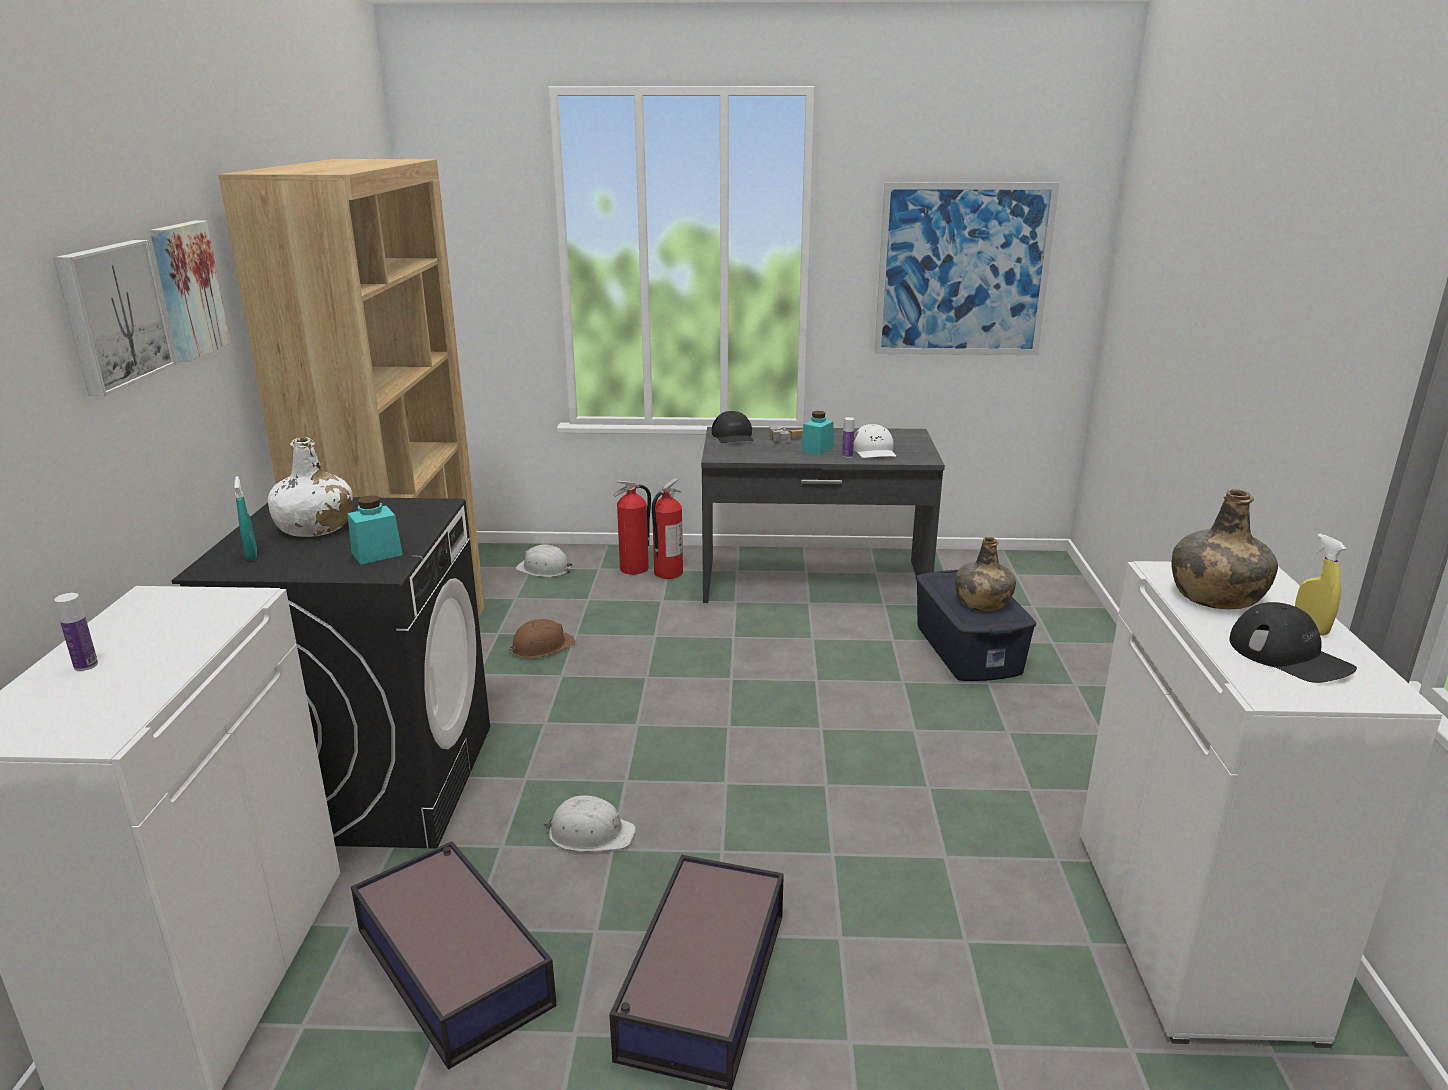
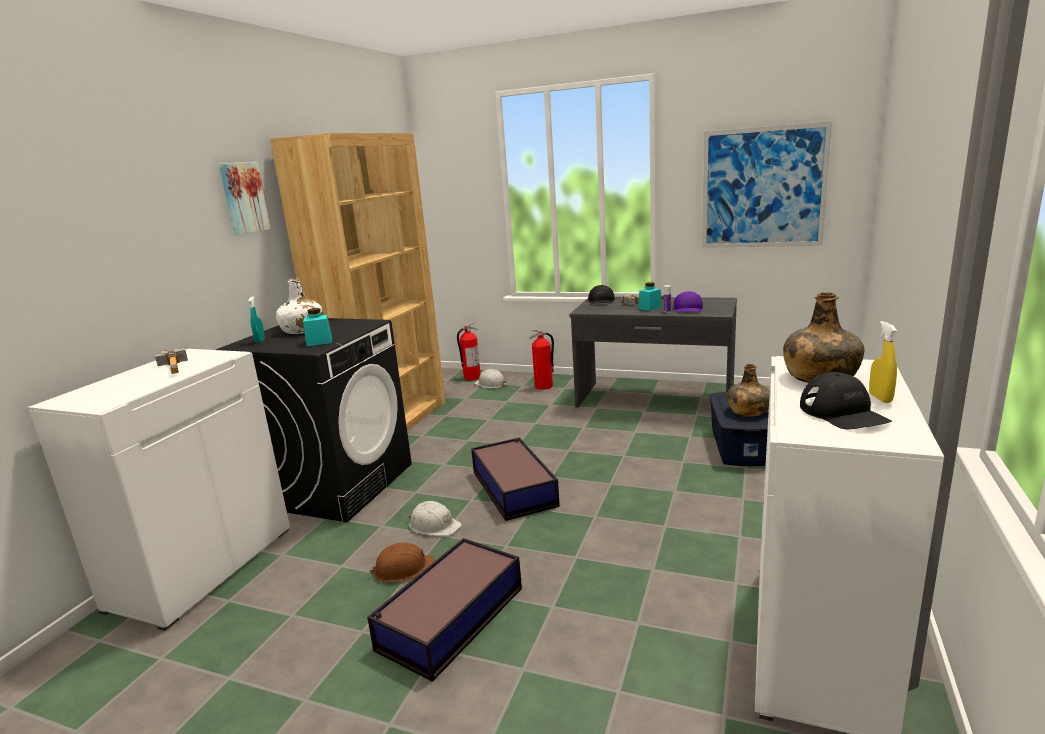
camera: 20 degrees right, 5 degrees down
(86, 665) = (130, 378): bottle -> none
(111, 315) = (187, 205): picture -> none
(164, 631) = (178, 366): none -> hammer
(453, 964) = (320, 583): storage box -> storage box (514, 487)
(541, 647) = (465, 424): brown hard hat -> brown hard hat (403, 569)
(667, 573) = (562, 390): fire extinguisher -> fire extinguisher (471, 377)
(874, 451) = (688, 309): white cap -> purple cap

